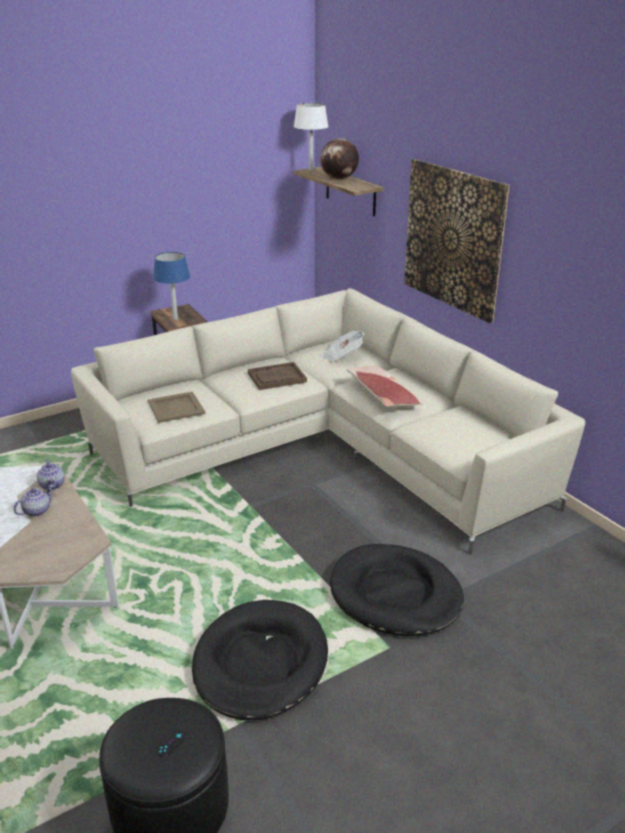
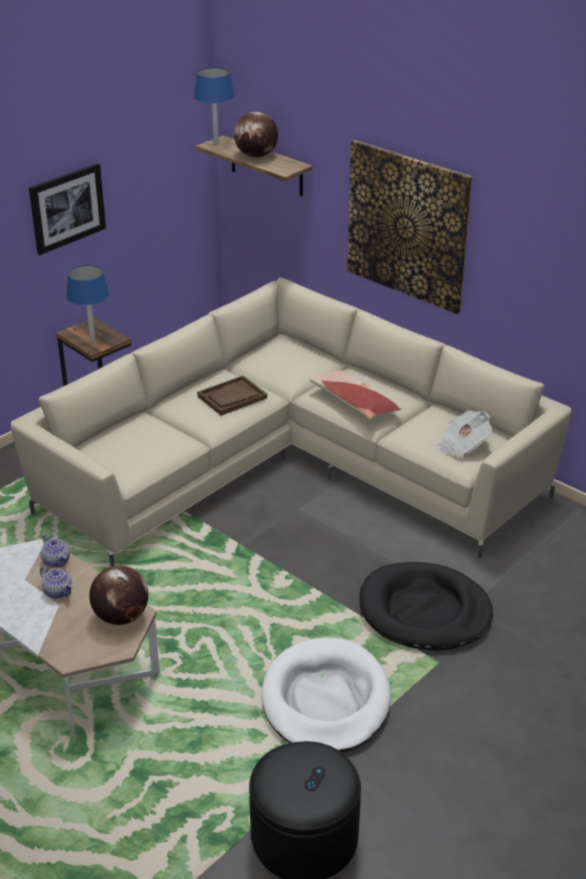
camera: 15 degrees left, 5 degrees up
(37, 511) = (58, 592): teapot -> teapot turned 105 degrees clockwise
(76, 541) = (121, 617): none -> globe
(169, 204) = (67, 208): none -> picture
(176, 407) = (142, 450): beige tray -> none
(260, 663) = (325, 700): black dog bed -> white dog bed
(310, 170) = (215, 144): white table lamp -> blue table lamp
(342, 356) = (289, 360): newspaper -> newspaper (462, 445)

